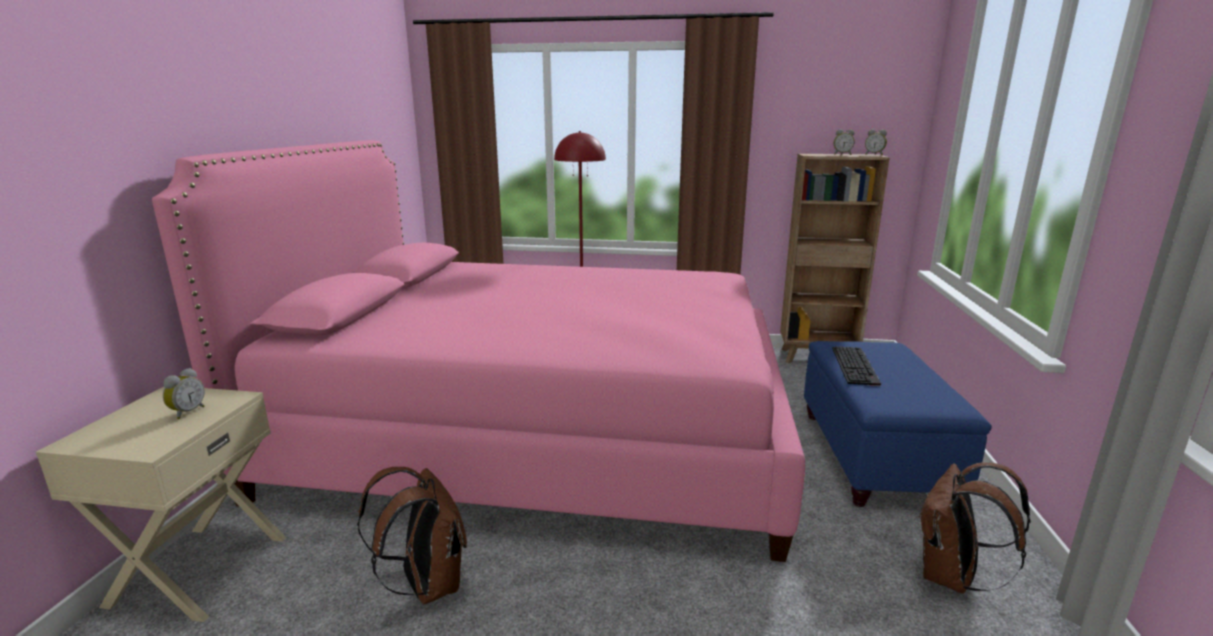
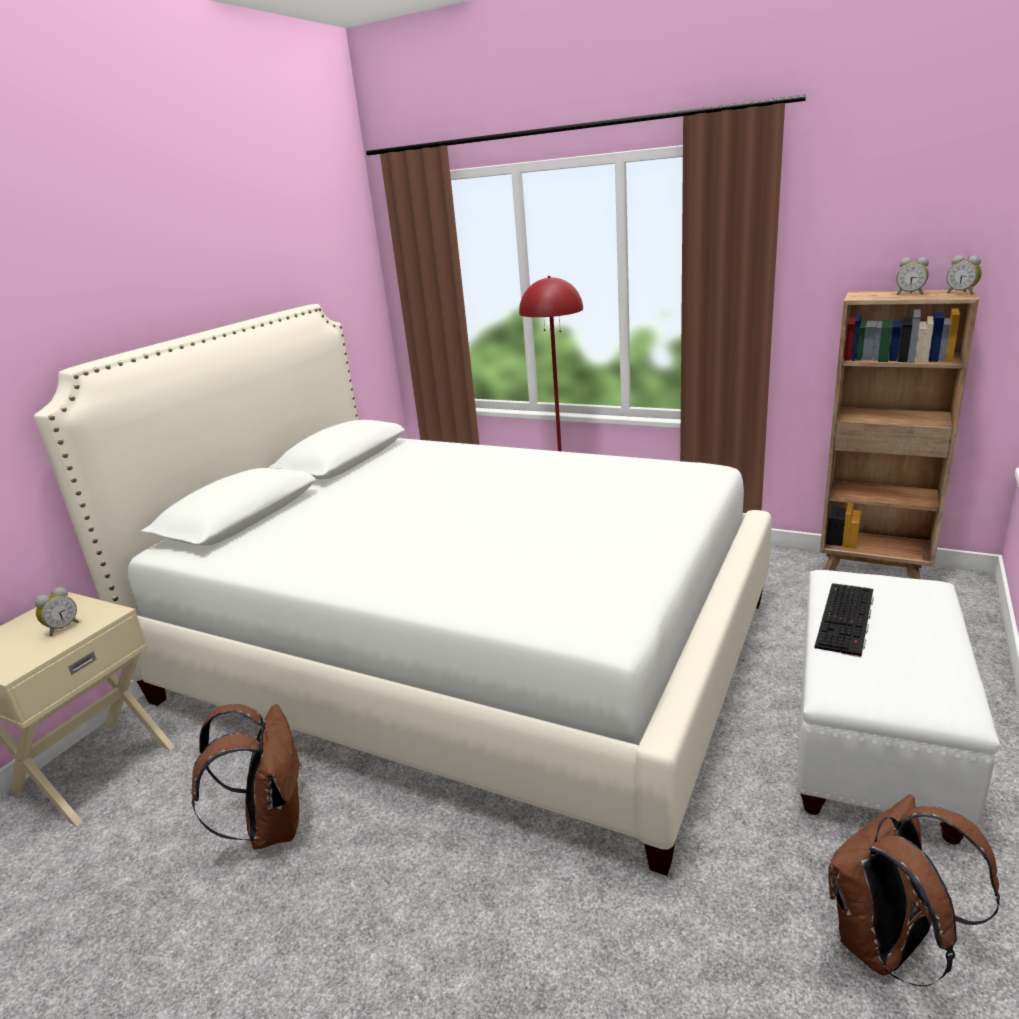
camera: 20 degrees right, 5 degrees up
(539, 431) = (465, 650): pink bed -> white bed
(874, 457) = (873, 741): blue ottoman -> white ottoman

